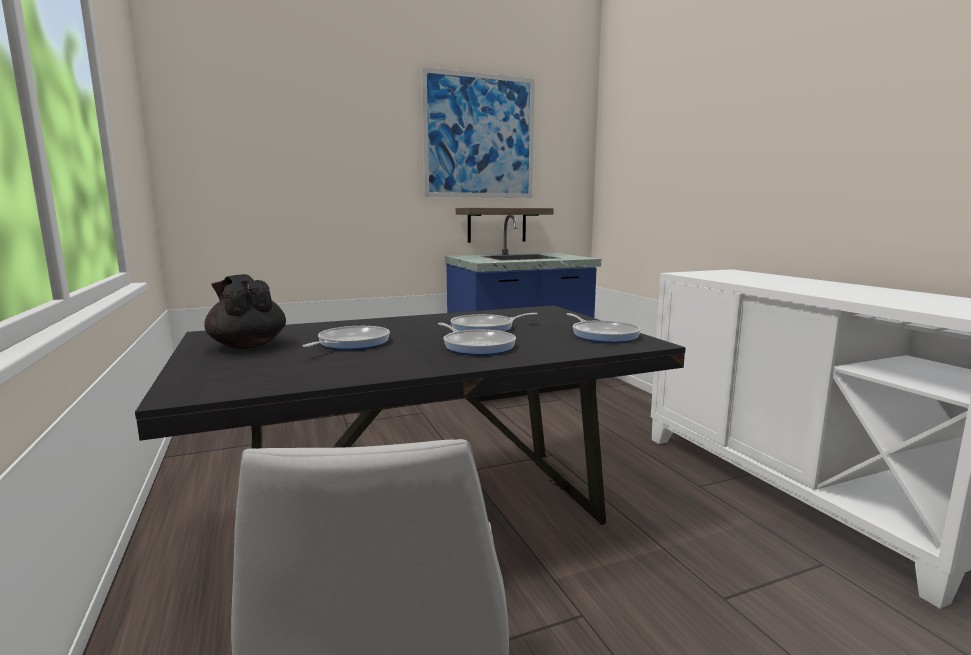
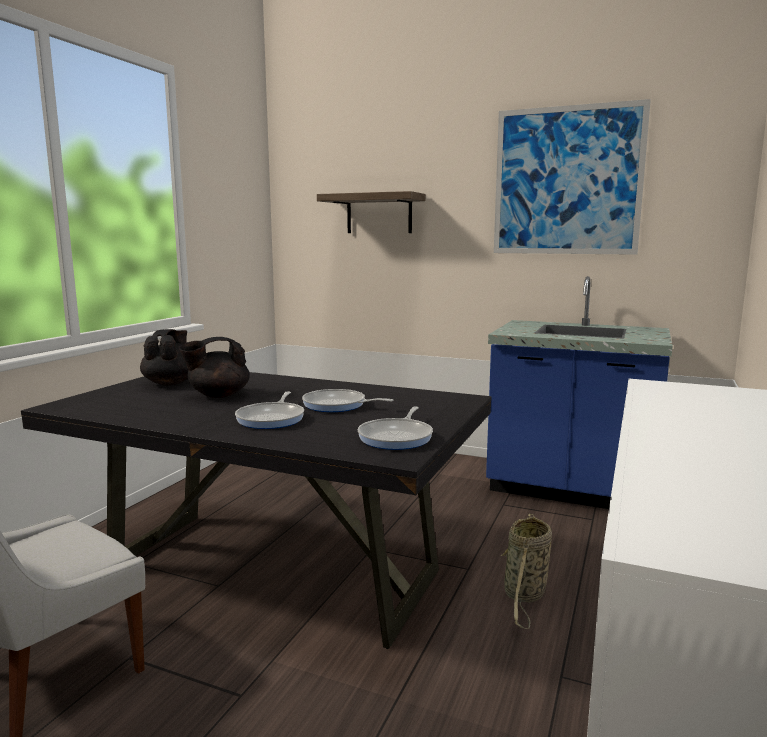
camera: 45 degrees right, 0 degrees up
(351, 343) = (218, 395): frying pan -> black teapot
(497, 225) = (583, 287): shelf -> shelf (379, 214)
(608, 455) = (524, 596): none -> basket

